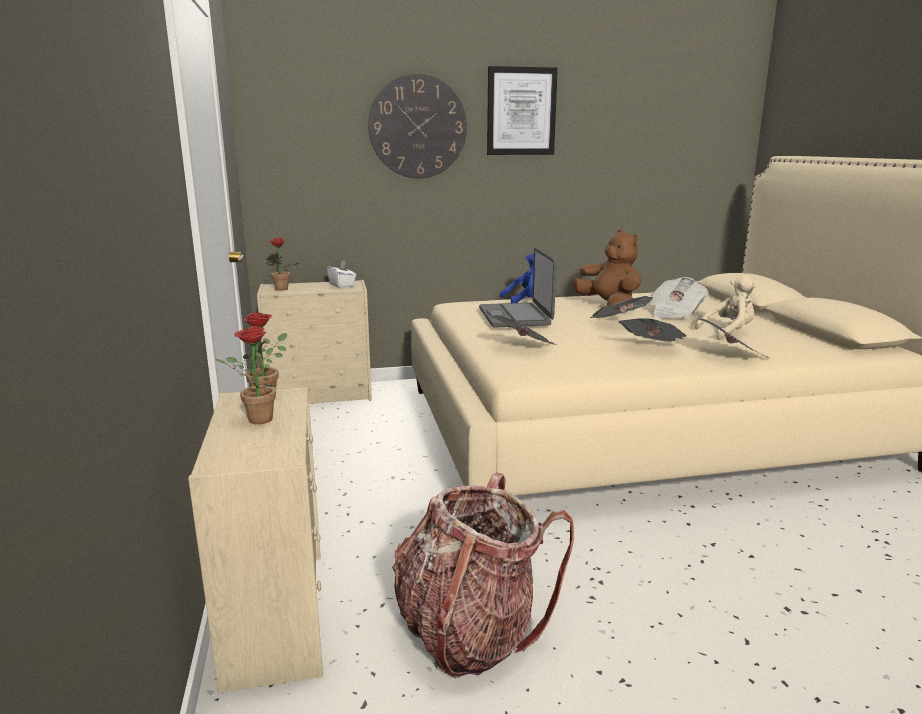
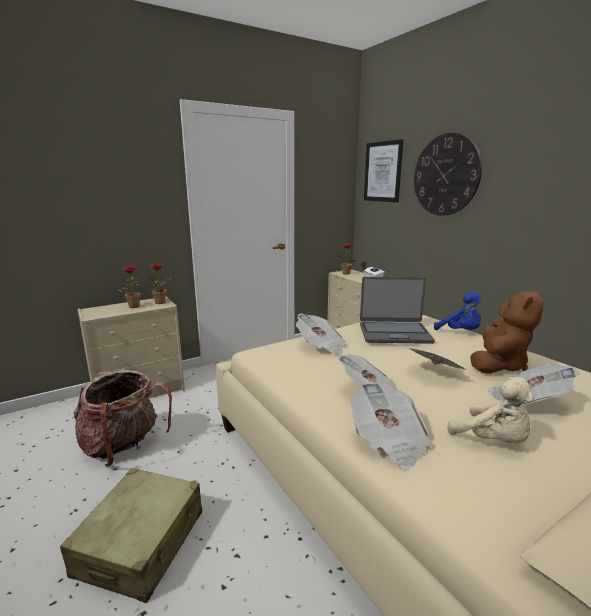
camera: 70 degrees right, 0 degrees up
(515, 316) = (394, 333): laptop -> laptop turned 150 degrees counterclockwise
(521, 111) = (534, 158): picture -> picture (383, 172)
(693, 610) = (141, 543): none -> beige suitcase

